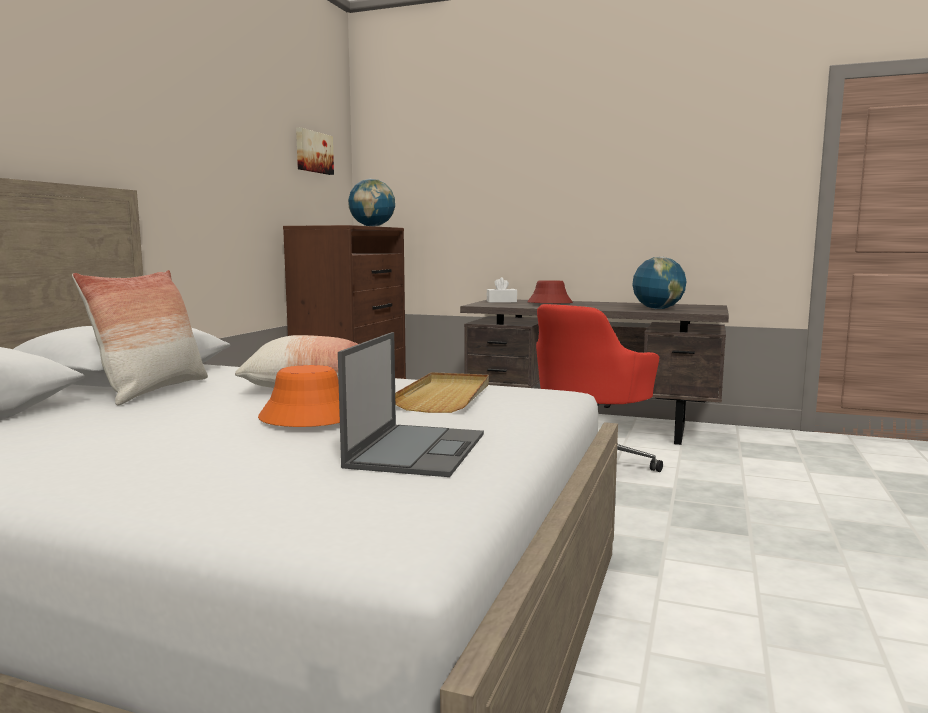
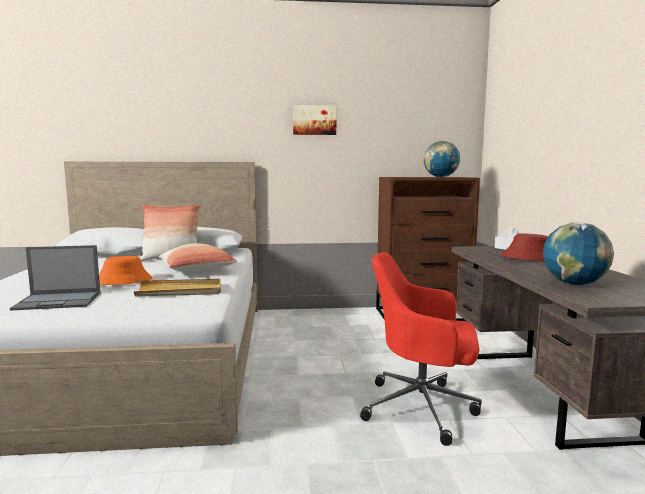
camera: 65 degrees right, 0 degrees up
(313, 152) = (427, 123): picture -> picture (314, 120)

